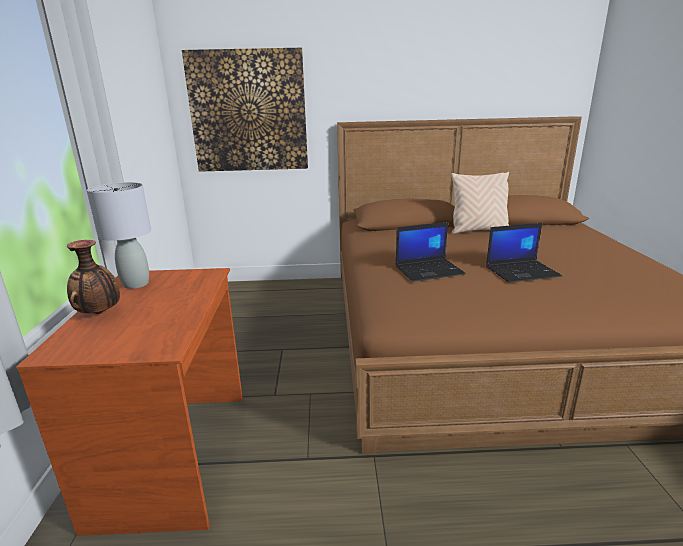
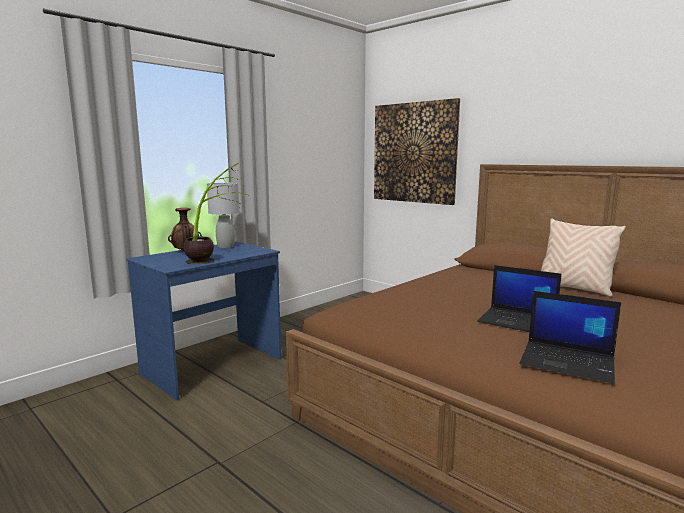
camera: 45 degrees right, 10 degrees down
(176, 455) = (213, 366): brown desk -> blue desk
(181, 308) = (214, 258): none -> potted plant
(429, 270) = (436, 297): laptop -> laptop (568, 362)

